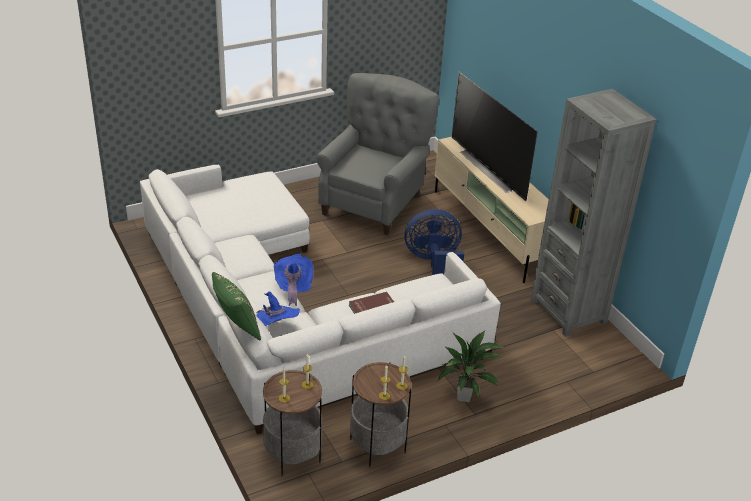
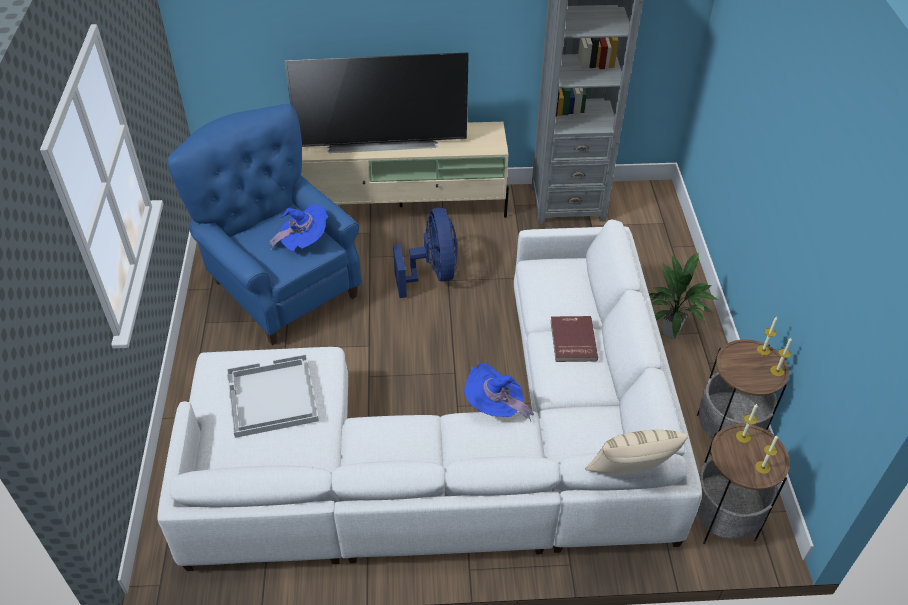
camera: 65 degrees left, 10 degrees up
(236, 328) = (629, 476): green pillow -> beige pillow
(249, 201) = (271, 397): none -> white tray
(275, 327) = (569, 449): blue hat -> blue hat (304, 241)
(374, 203) = (281, 285): grey armchair -> blue armchair
(433, 262) = (432, 274): blue fan -> blue fan turned 150 degrees clockwise

